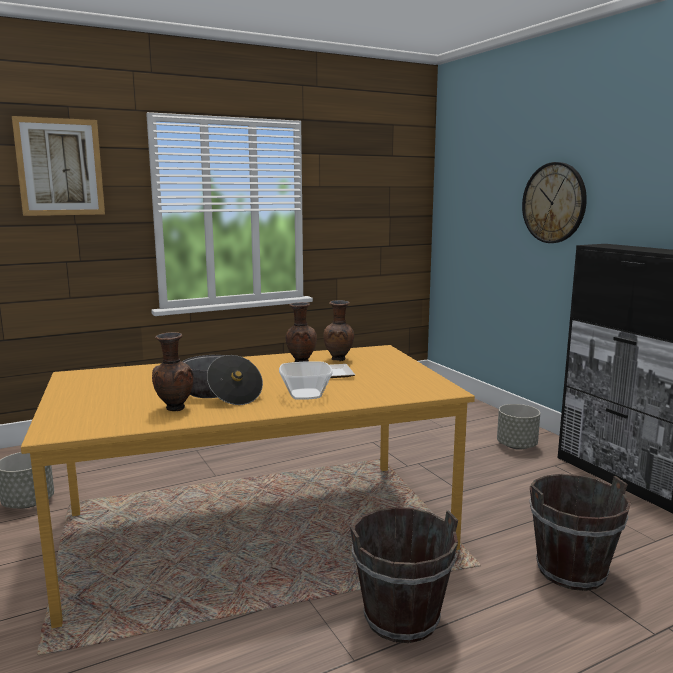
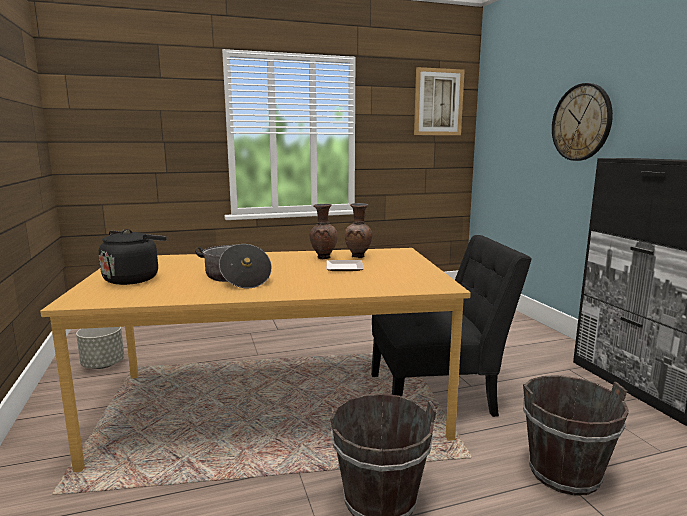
camera: 10 degrees right, 0 degrees up
(60, 167) = (150, 94): picture -> picture (438, 102)
(100, 400) = (134, 279): none -> black kettle
(174, 408) = (188, 288): brown vase -> none
(306, 395) = (311, 283): bowl -> none
(429, 503) = (438, 394): none -> black chair
(516, 446) = (534, 348): grey planter -> none

